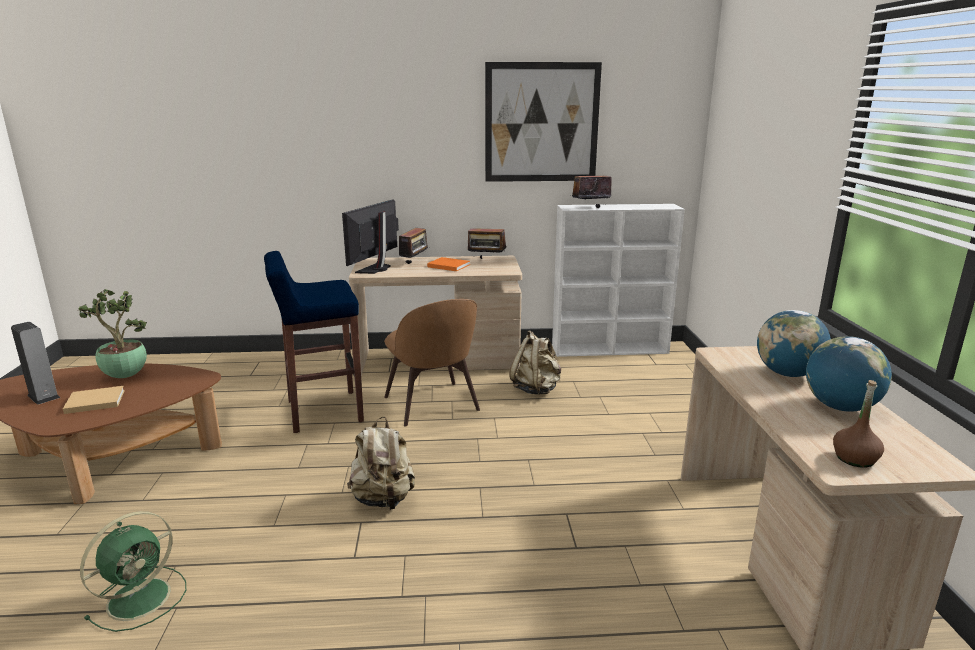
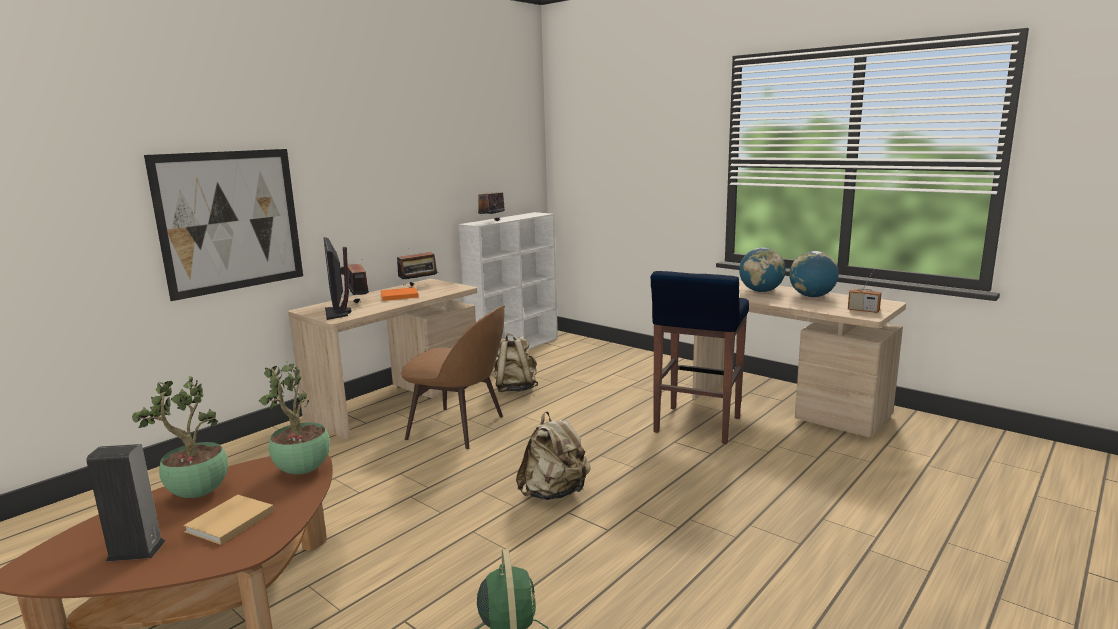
camera: 45 degrees left, 5 degrees down
(181, 387) = (302, 471): none -> potted plant
(323, 411) = (370, 471): blue stool -> blue stool (696, 425)
(541, 123) = (438, 149): picture -> picture (230, 221)
(855, 459) = (863, 311): brown bottle -> radio

